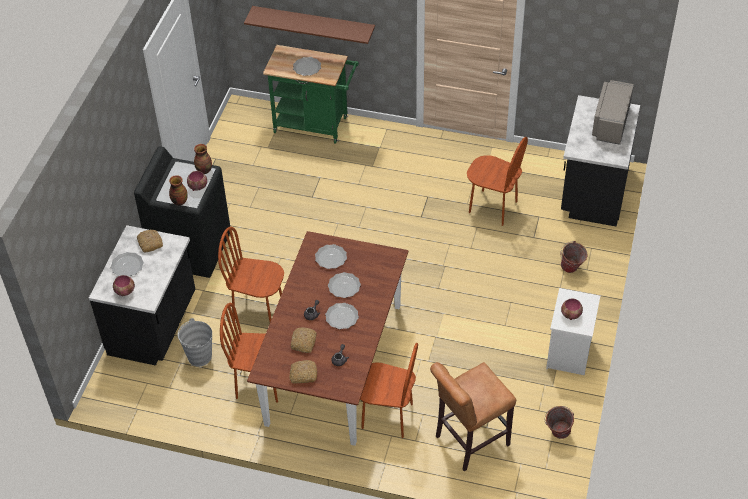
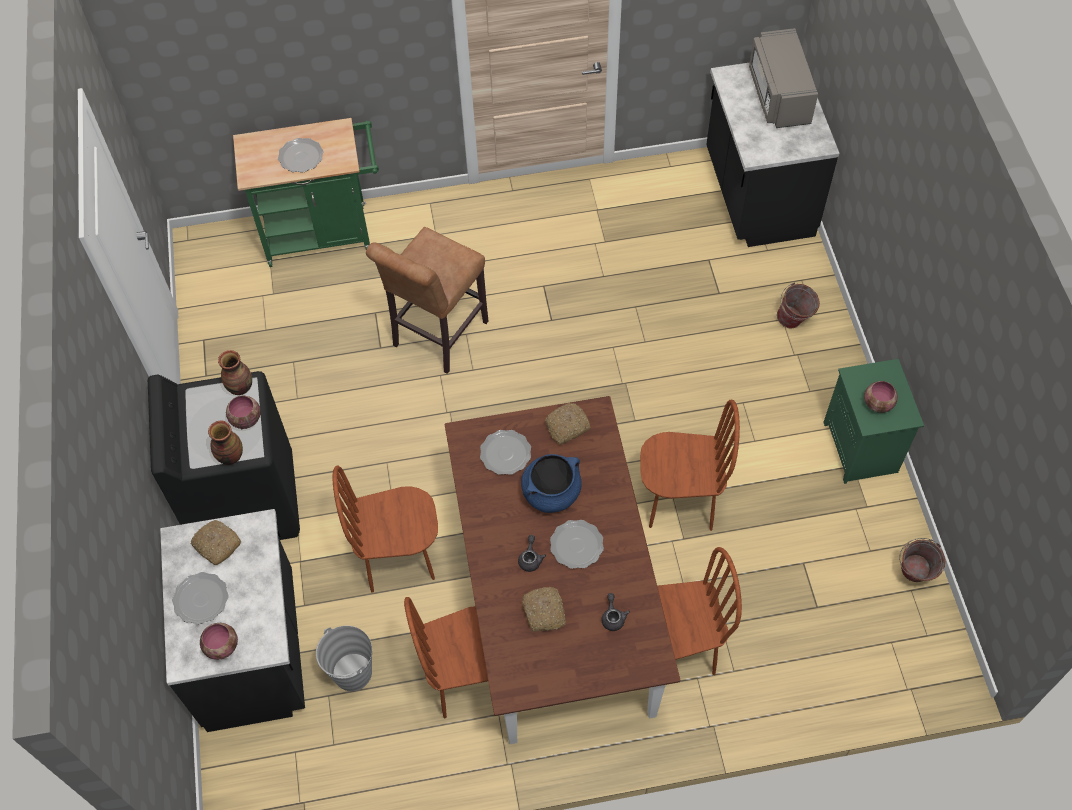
camera: 25 degrees left, 10 degrees up
(303, 375) = (574, 667): bread -> bread (567, 427)
(313, 24) = (287, 86): brown shelf -> none
(344, 286) = (551, 492): plate -> blue cooking pot
(468, 442) = (806, 640): brown stool -> brown stool (437, 337)
(492, 207) = (640, 269): brown chair -> brown chair (680, 502)
(569, 354) = (862, 449): white nightstand -> green nightstand

